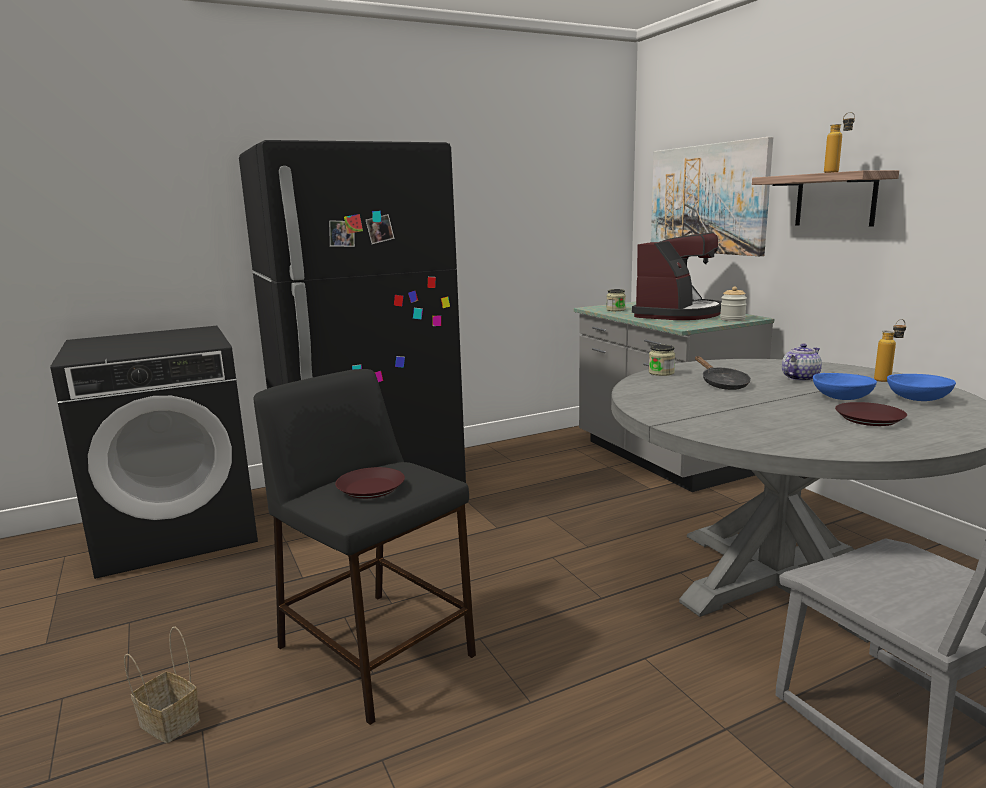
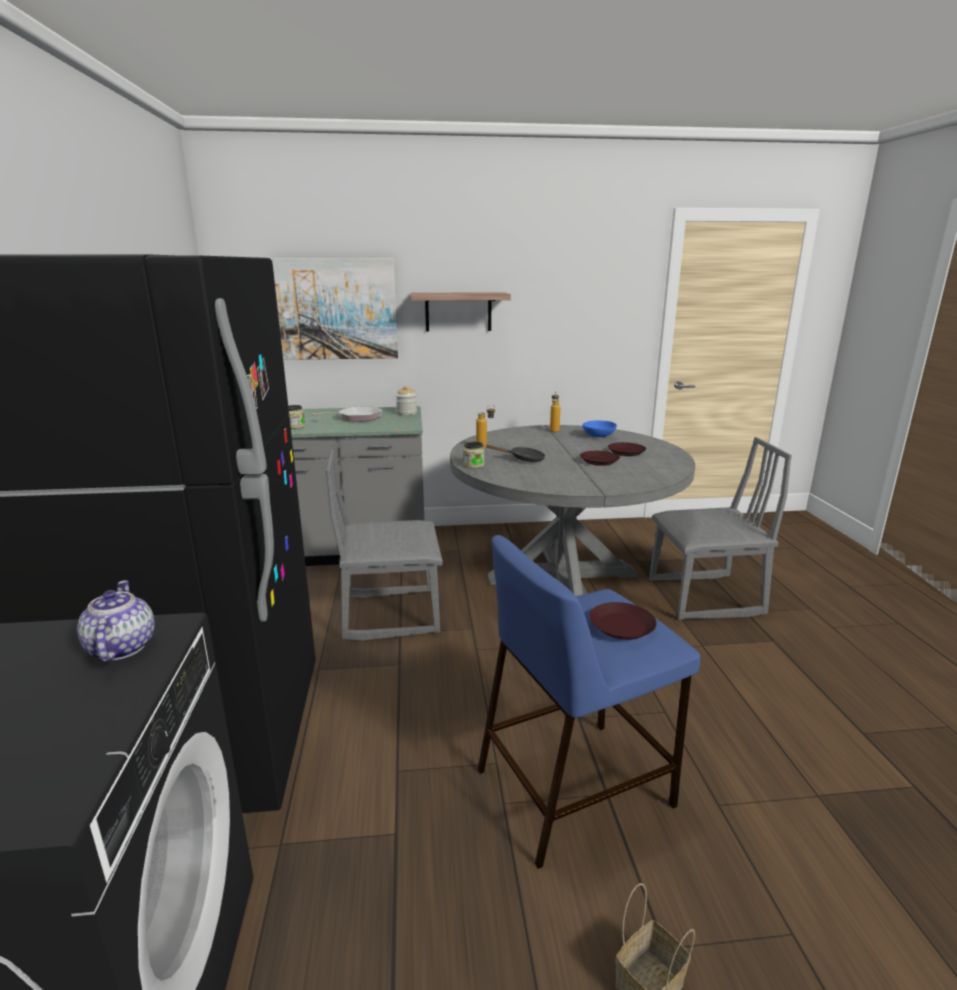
camera: 70 degrees left, 5 degrees up
(377, 651) = (575, 786): black stool -> blue stool
(572, 503) = (390, 613): none -> grey chair
(678, 314) = (356, 418): coffee machine -> frying pan
(788, 411) = (599, 461): none -> brown plate
(799, 378) = (530, 442): teapot -> teapot (120, 648)
(836, 172) = (478, 293): bottle -> bottle (485, 447)
(841, 398) = (583, 446): blue bowl -> none

